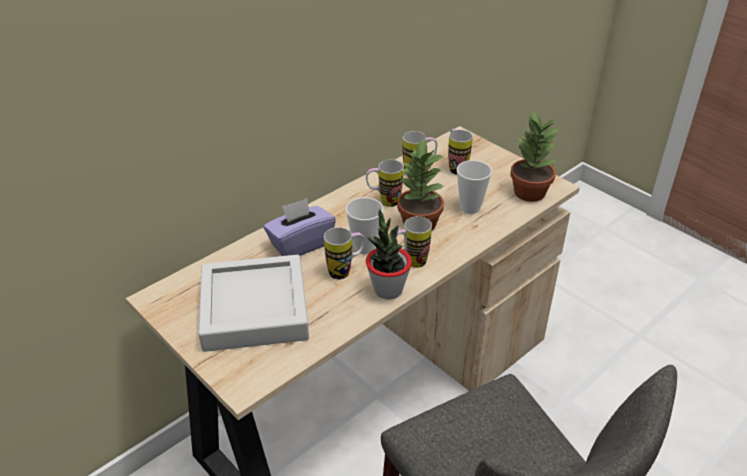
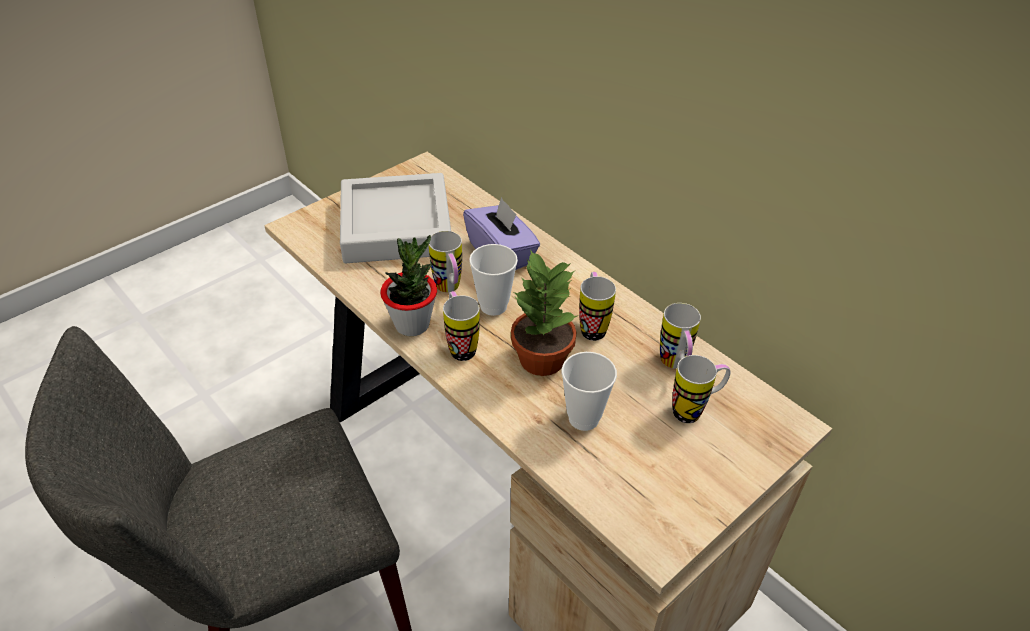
camera: 90 degrees right, 5 degrees up
(528, 192) = (633, 501): potted plant -> none

